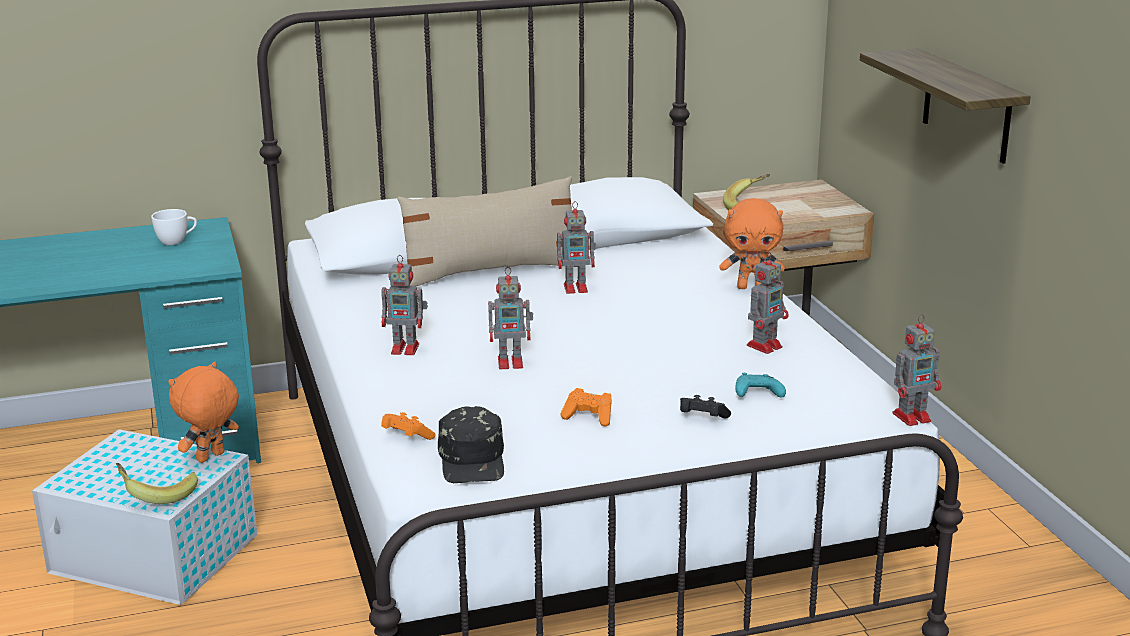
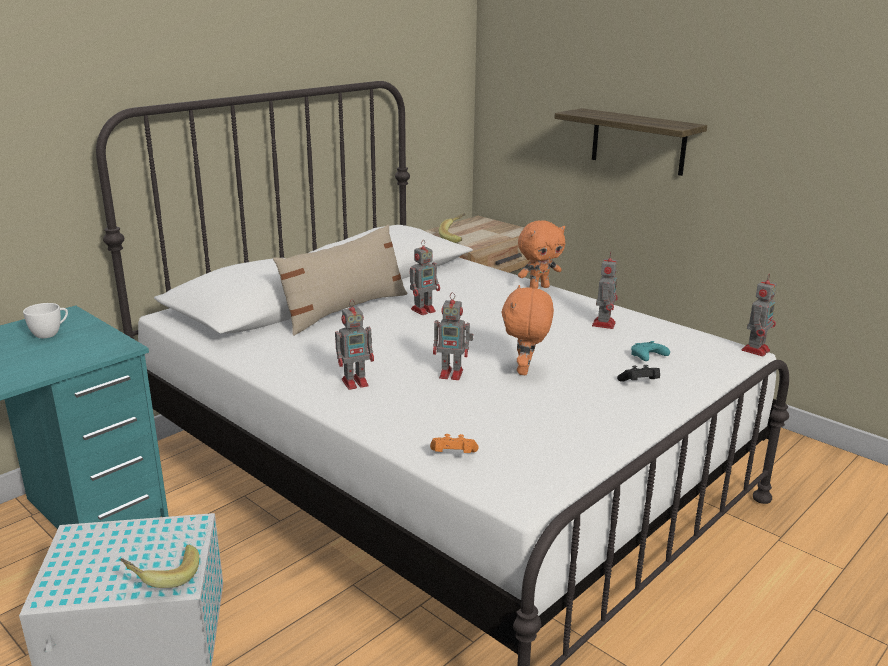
camera: 30 degrees left, 0 degrees up
(211, 458) = (182, 526): orange plush toy -> orange plush toy (525, 370)
(473, 459) = (529, 458): black cap -> none
(512, 362) = (452, 374): toy robot -> toy robot turned 45 degrees clockwise
(589, 417) = (565, 402): orange game controller -> none

